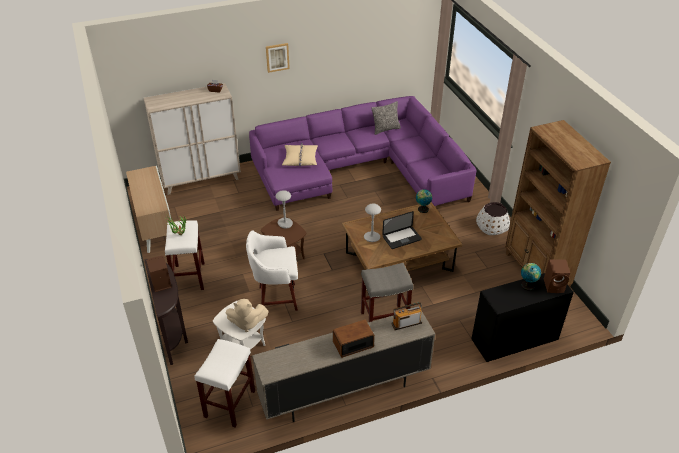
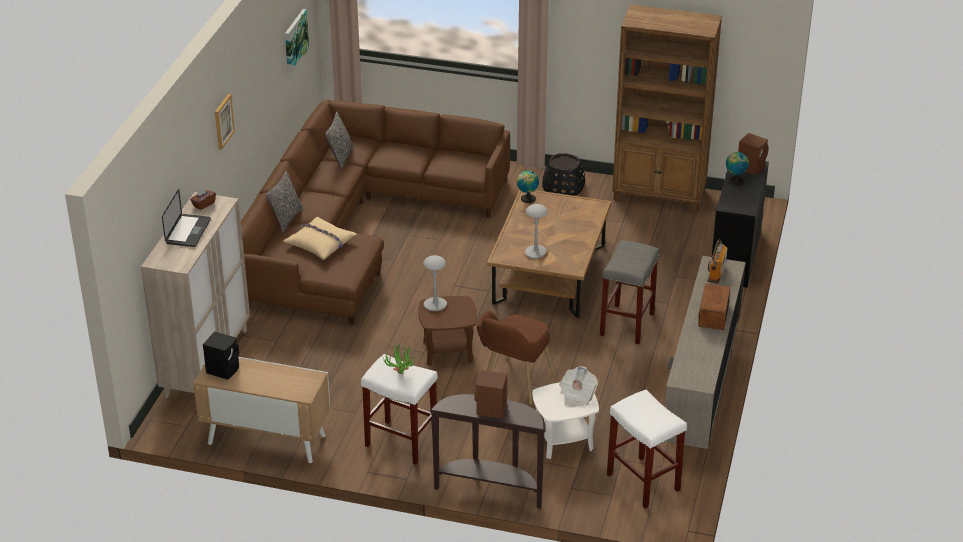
camera: 55 degrees left, 5 degrees down
(144, 175) = (223, 369): none -> black speaker
(247, 323) = (577, 396): beige plush toy -> newspaper
(276, 298) = (514, 387): white stool -> brown armchair
(311, 139) = (286, 219): none -> pillow
(360, 170) = (352, 227): purple sofa -> brown sofa
(396, 47) = (295, 41): none -> picture
(402, 238) = (559, 234): laptop -> laptop (188, 231)
(492, 226) = (563, 187): white planter -> black planter

